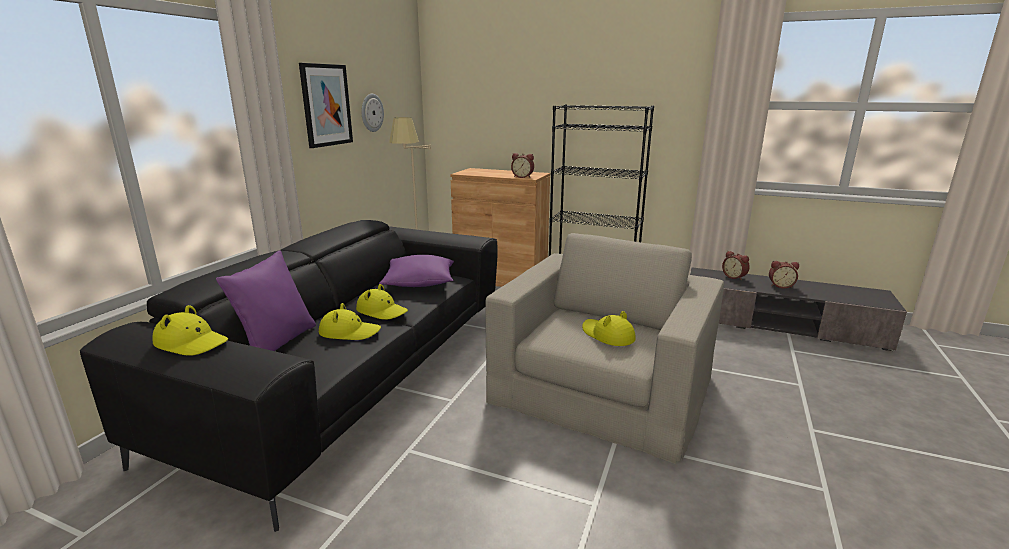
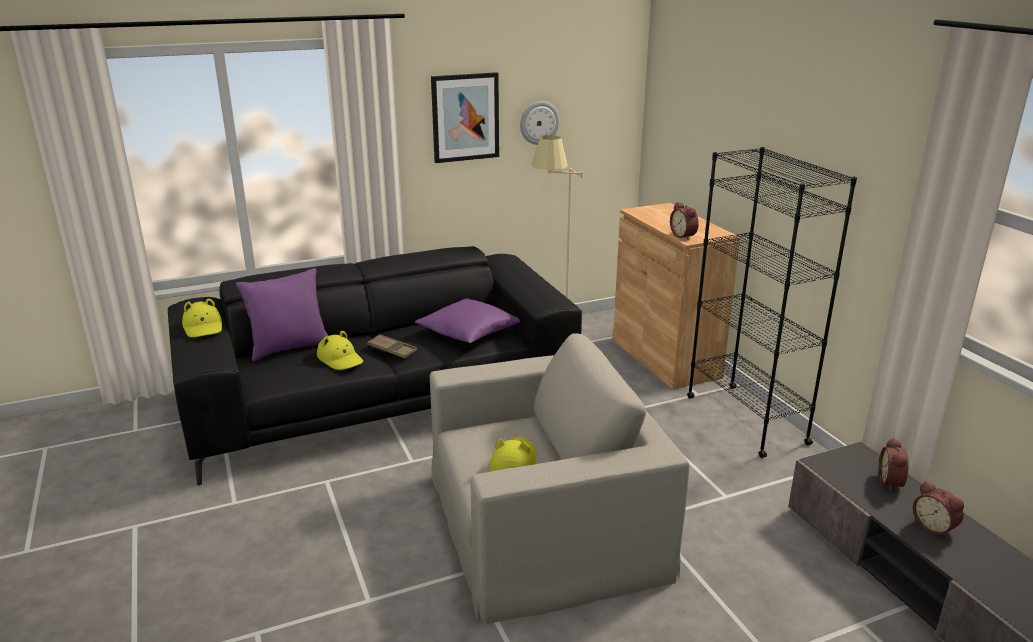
camera: 45 degrees right, 5 degrees up
(382, 311) = (392, 350): yellow hat -> brown tray

